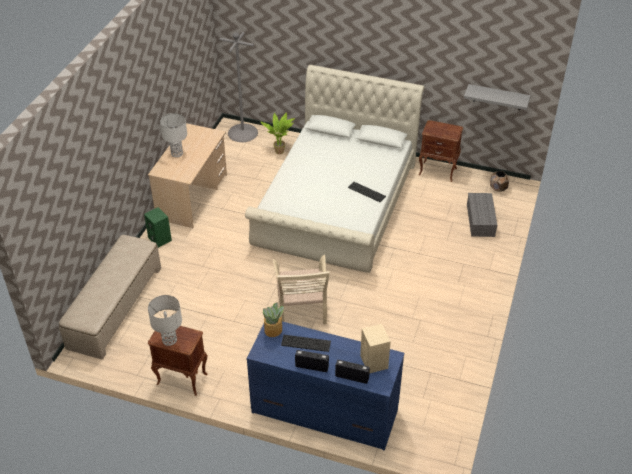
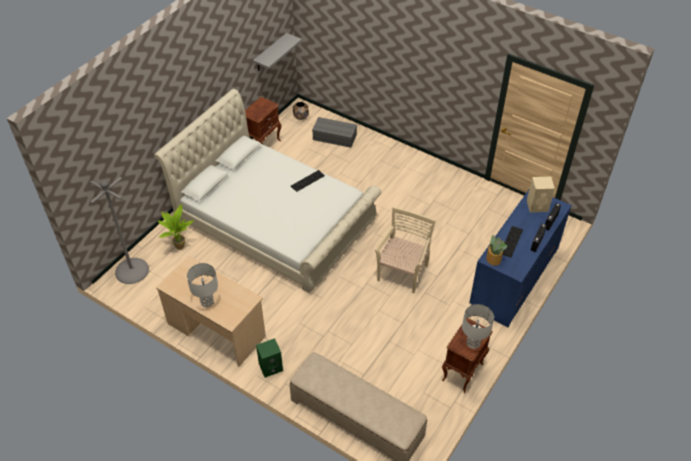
camera: 75 degrees left, 5 degrees up
(301, 310) = (402, 272): beige armchair -> beige armchair turned 75 degrees counterclockwise

